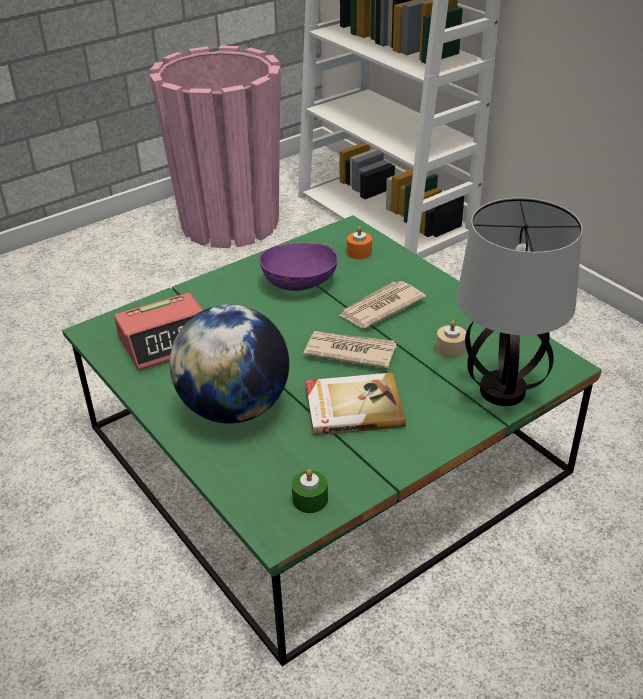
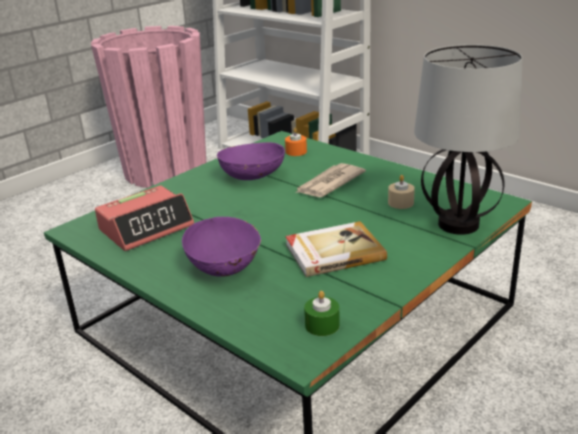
camera: 10 degrees left, 10 degrees down
(234, 408) = (225, 267): globe -> purple bowl
(349, 351) = (314, 215): newspaper -> none

